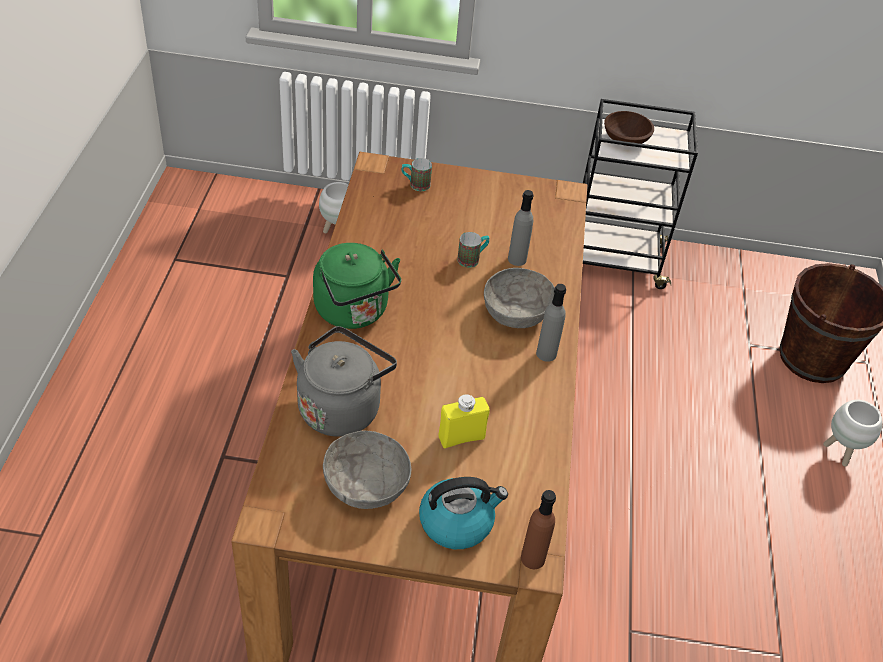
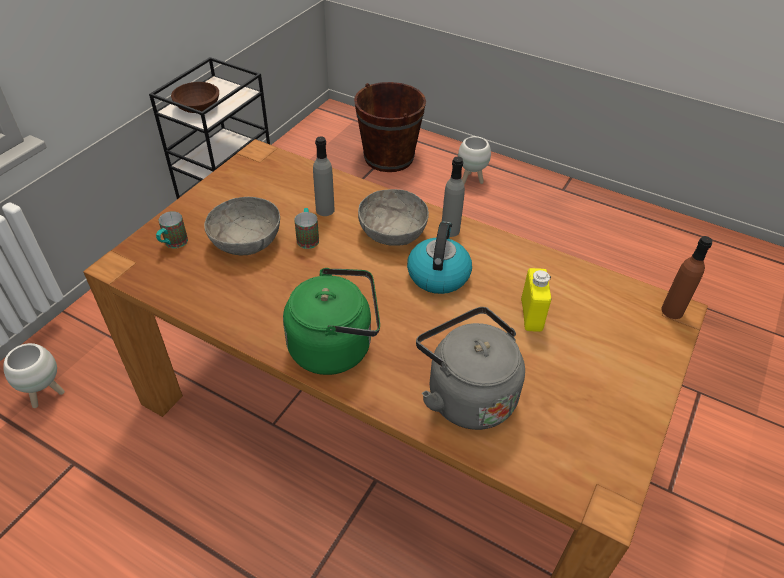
camera: 65 degrees left, 0 degrees up
(365, 485) = (573, 403): grey bowl -> grey bowl (246, 241)
(457, 522) = (628, 348): kettle -> kettle (438, 274)

